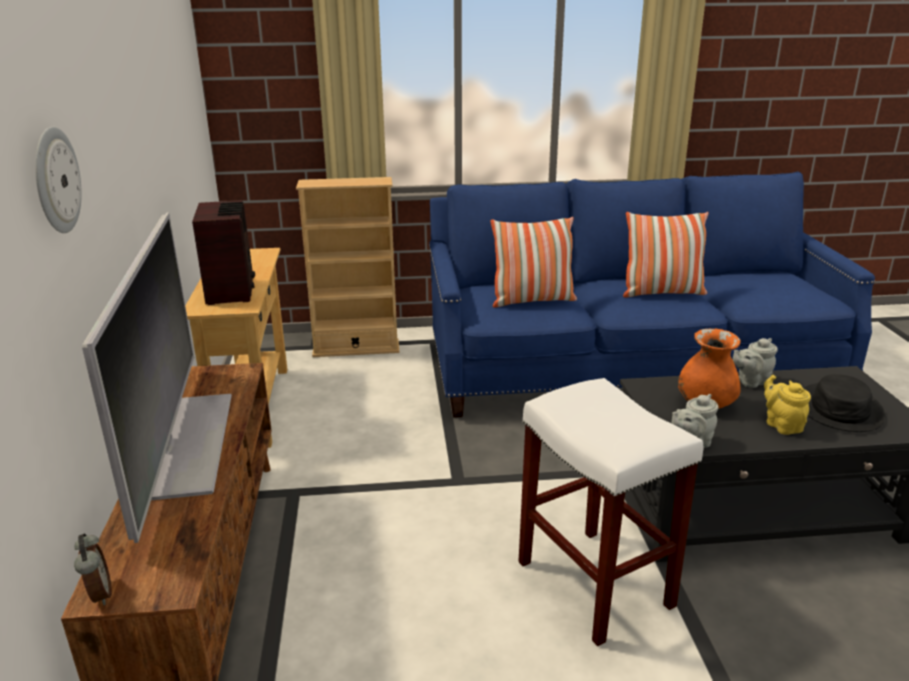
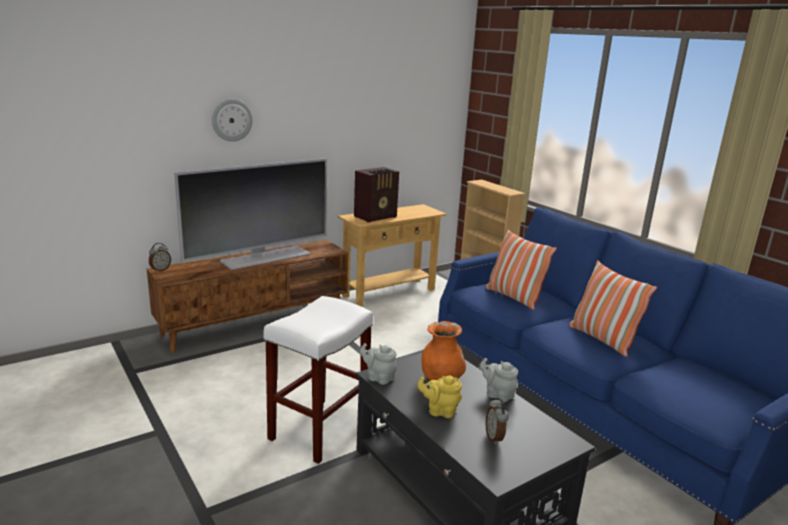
camera: 60 degrees right, 5 degrees down
(781, 425) = (440, 411): yellow teapot -> yellow teapot turned 120 degrees counterclockwise
(840, 409) = (494, 438): black hat -> alarm clock

